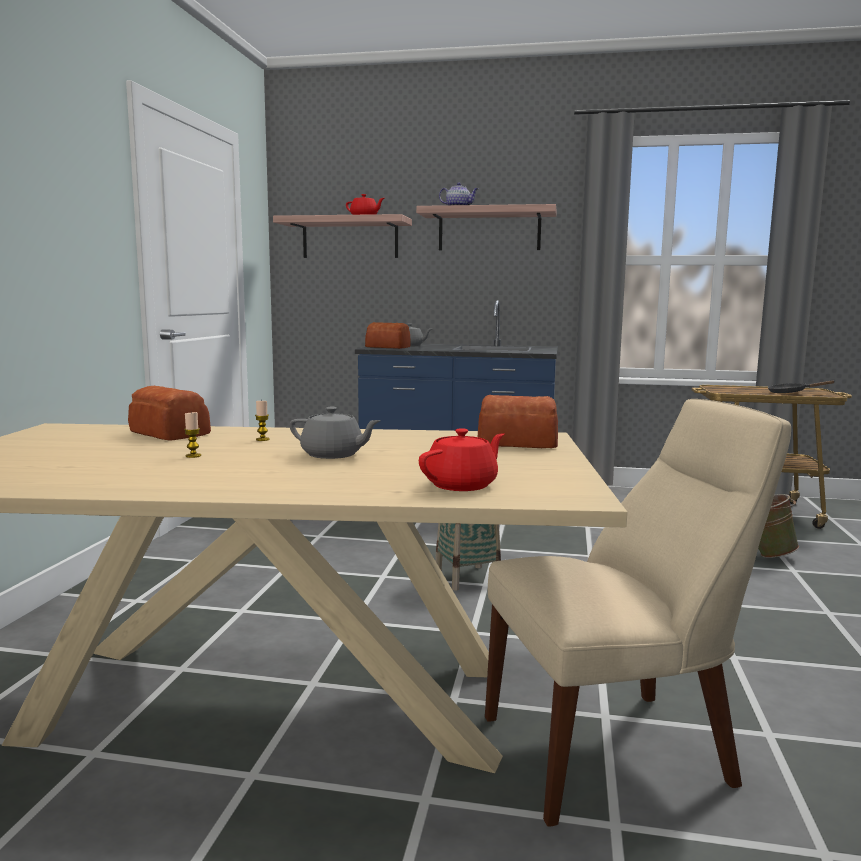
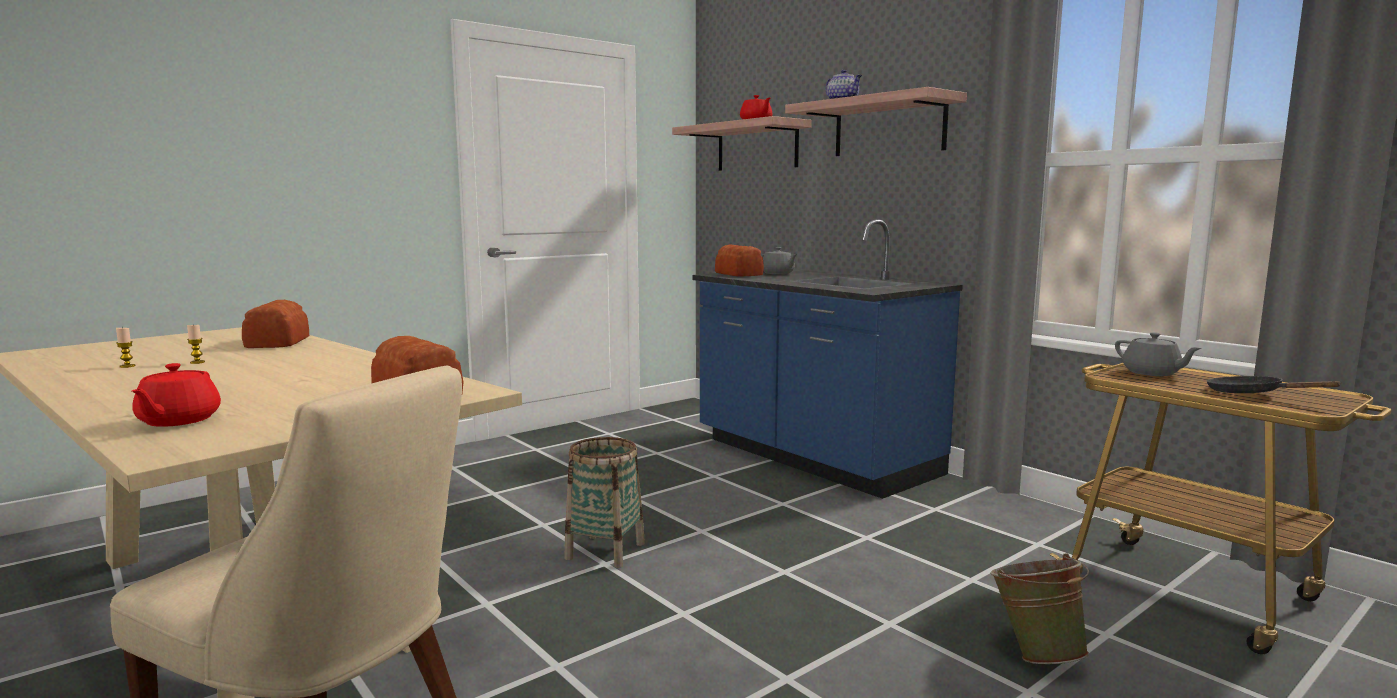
camera: 40 degrees right, 0 degrees up
(262, 439) = (293, 356): candle -> candle (127, 366)
(333, 455) = (257, 377): grey teapot -> grey teapot (1152, 373)
(462, 485) = (177, 421): red teapot -> red teapot turned 90 degrees clockwise

